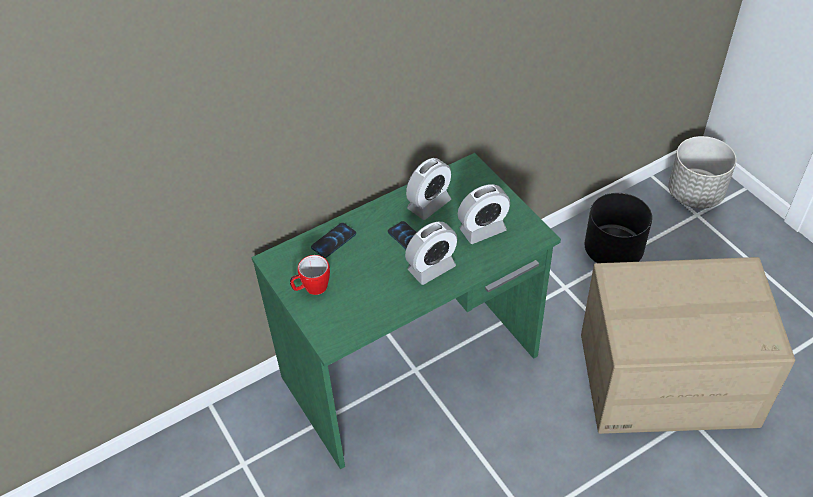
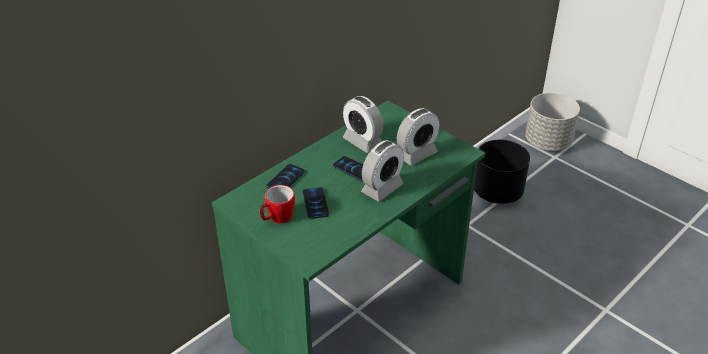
camera: 15 degrees left, 10 degrees down
(356, 276) = (315, 203): none -> phone
(429, 204) = (362, 142): alarm clock -> alarm clock turned 105 degrees clockwise
(666, 381) = (576, 284): cardboard box -> none

